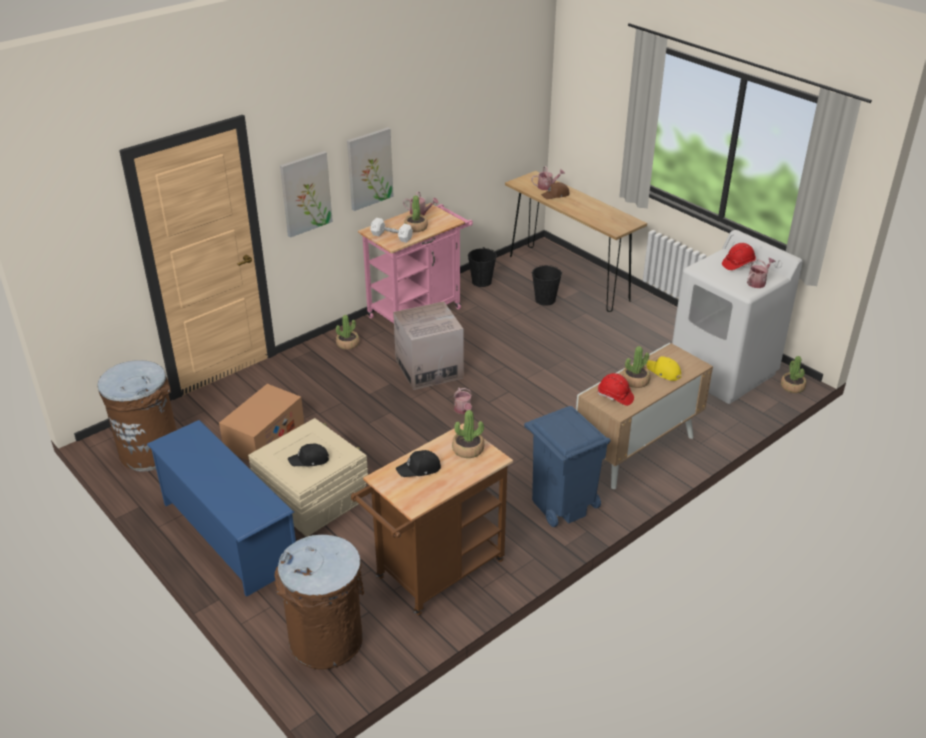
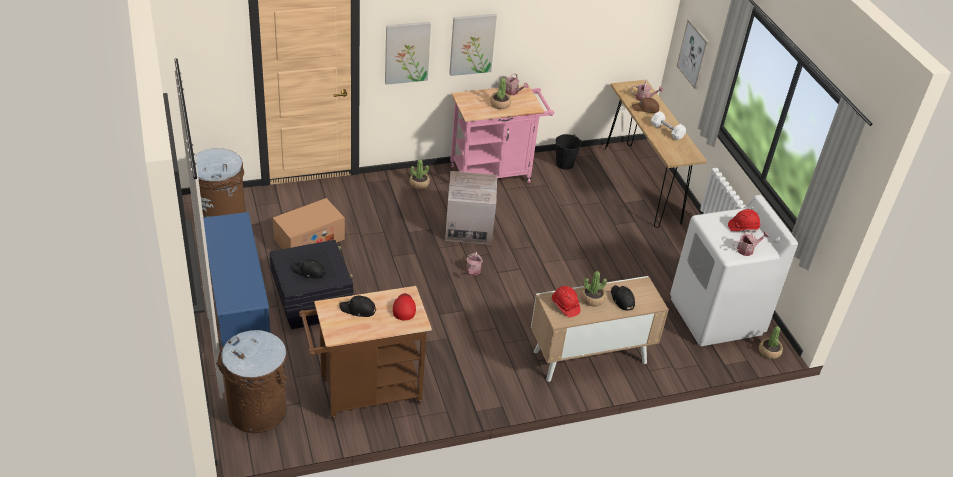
camera: 20 degrees right, 5 degrees up
(313, 502) = (312, 304): beige storage box -> black storage box
(391, 237) = (474, 106): white dumbbell -> white dumbbell (667, 131)
(468, 449) = (404, 308): potted plant -> red cap
(545, 300) = (607, 198): black bucket -> none
(562, 504) = (497, 377): blue trash can -> none
(588, 124) = (694, 54): none -> picture
(663, 372) = (622, 300): yellow cap -> black cap

